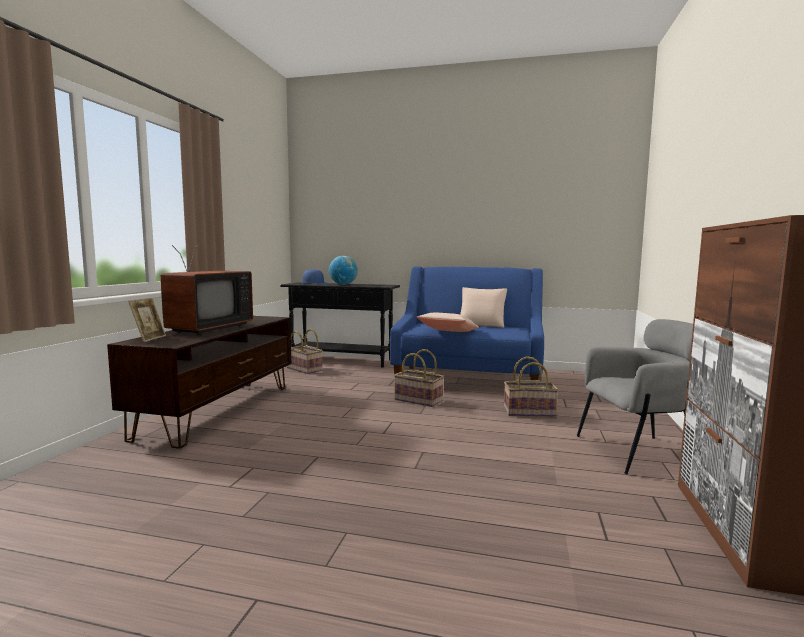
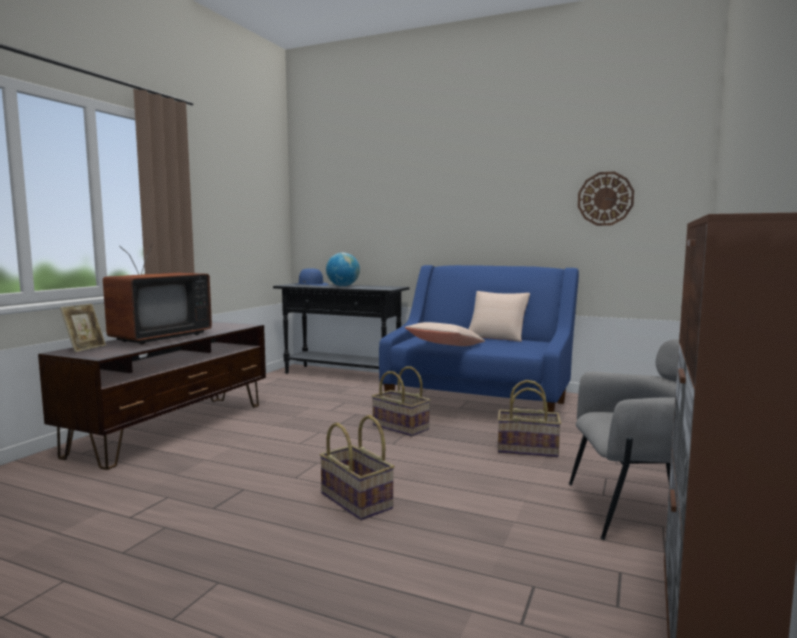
camera: 10 degrees right, 0 degrees up
(305, 369) = (294, 384): basket -> basket (357, 501)
(562, 214) = (605, 199): none -> wall clock

